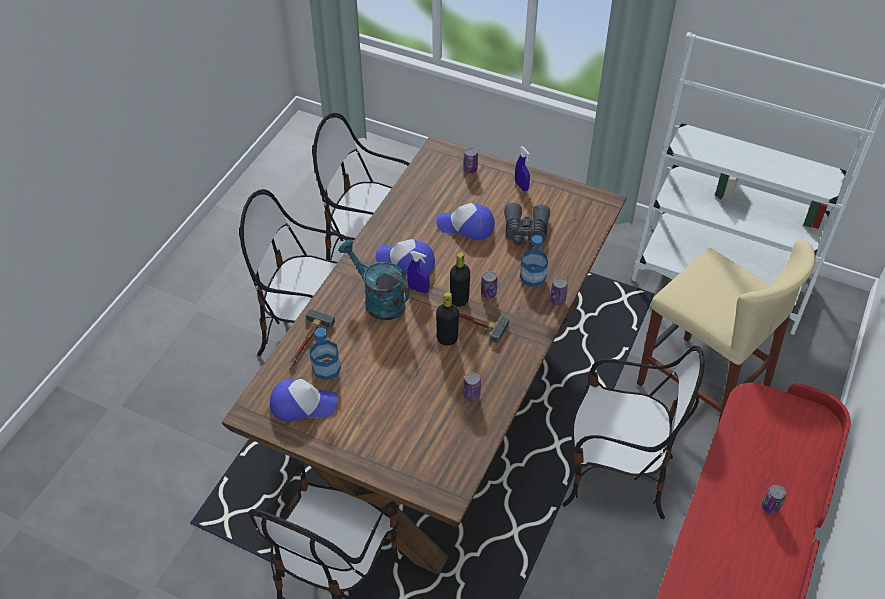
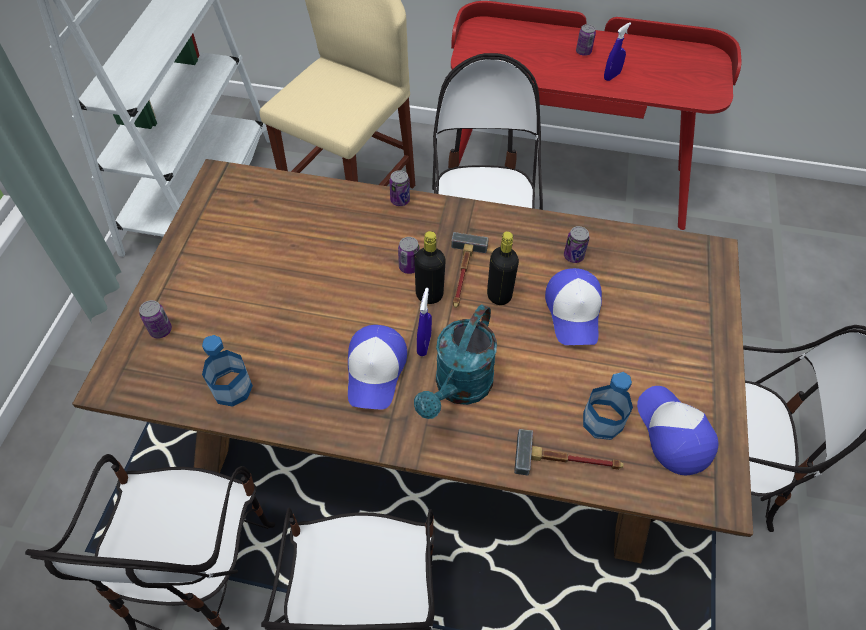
camera: 105 degrees left, 5 degrees up
(466, 226) = (287, 313): cap -> cap (574, 312)
(521, 186) = (194, 263): blue spray bottle -> blue spray bottle (611, 76)
(525, 232) = (287, 246): grey binoculars -> none
(532, 277) = (368, 228): bottle -> bottle (232, 388)

